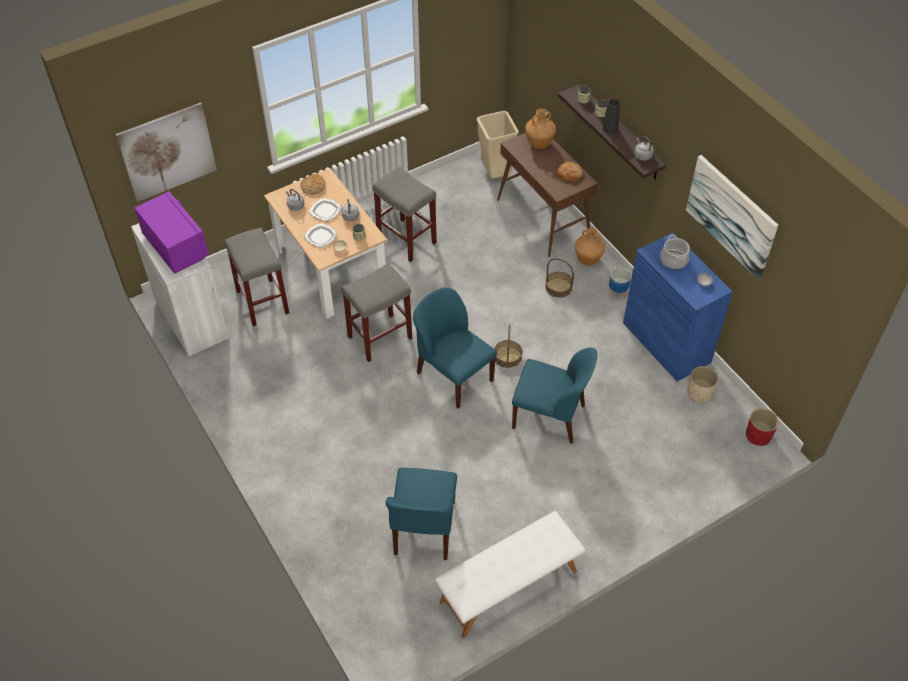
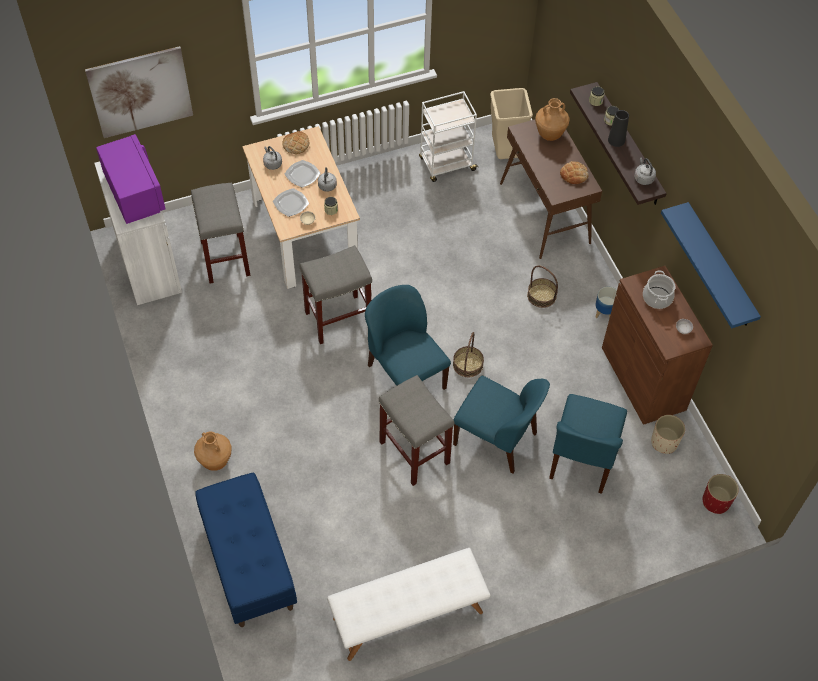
camera: 10 degrees right, 5 degrees up
(347, 567) = (248, 562): none -> blue bench
(407, 240) = (392, 214): grey stool -> grey stool (415, 453)
(424, 529) = (335, 537): blue chair -> blue chair (582, 459)
(445, 191) = (446, 165): none -> white cart
(588, 260) = (582, 269): brown vase -> brown vase (215, 461)
(666, 342) = (643, 378): blue cabinet -> brown cabinet
(731, 216) = (719, 267): picture -> blue shelf

